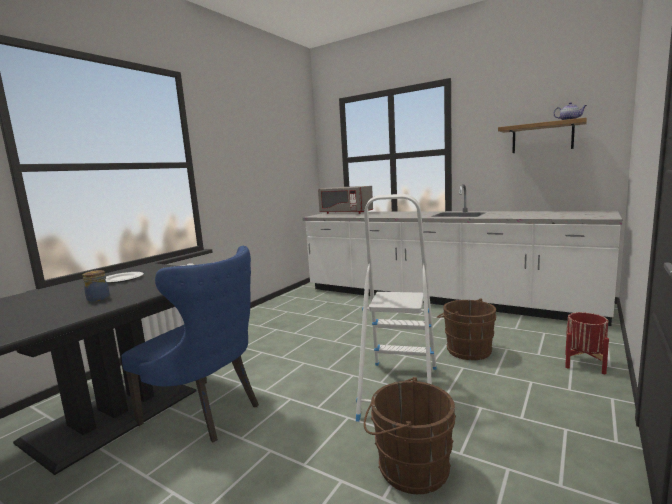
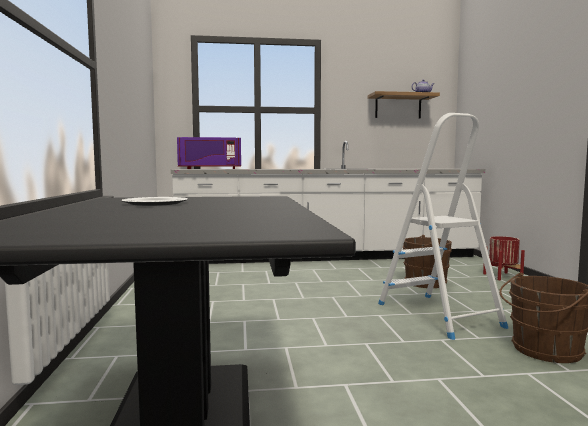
camera: 40 degrees left, 5 degrees down
(97, 299) = (231, 210): jar -> none
(207, 412) = (307, 378): blue chair -> none
(344, 213) = (210, 168): grey microwave -> purple microwave

